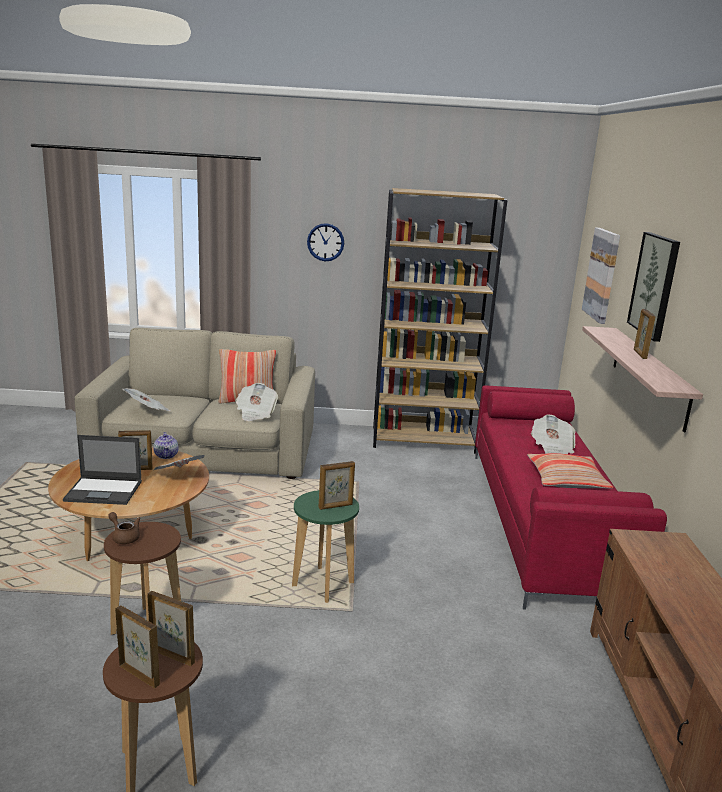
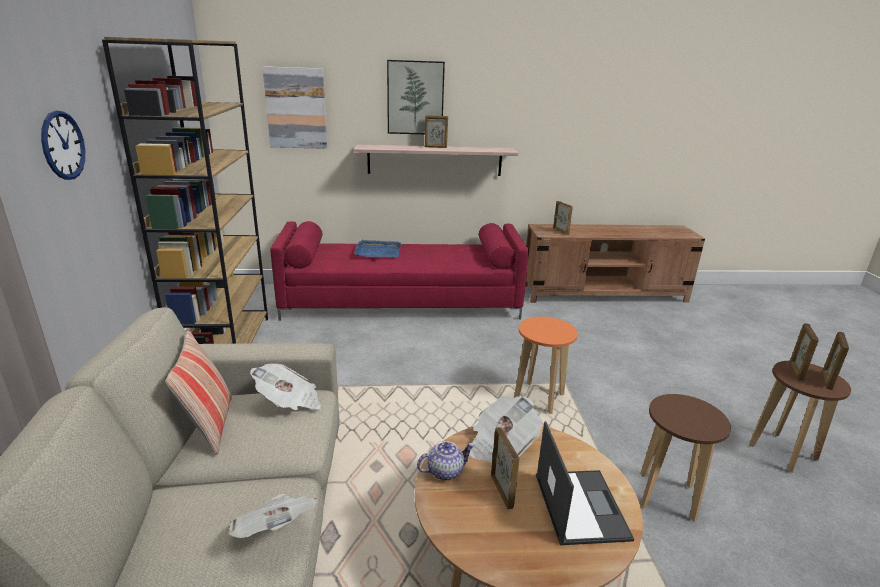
camera: 95 degrees left, 5 degrees up
(124, 537) = (696, 428): brown teapot -> none
(323, 584) = (538, 398): green stool -> orange stool
(336, 506) = (548, 325): picture frame -> picture frame (561, 231)
(551, 448) = (378, 251): newspaper -> blue tray
(566, 480) = (434, 253): pillow -> none

